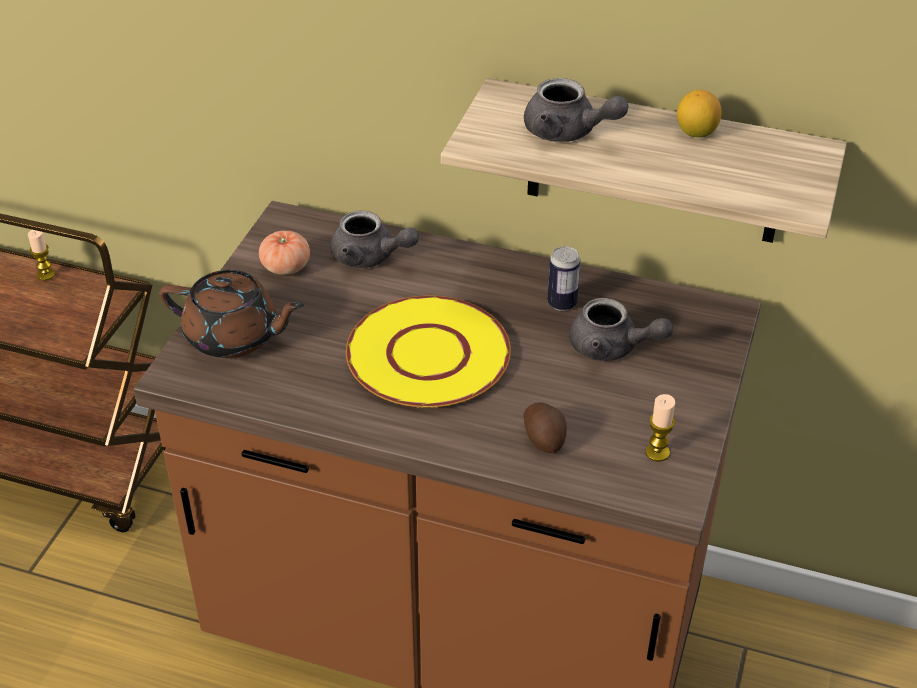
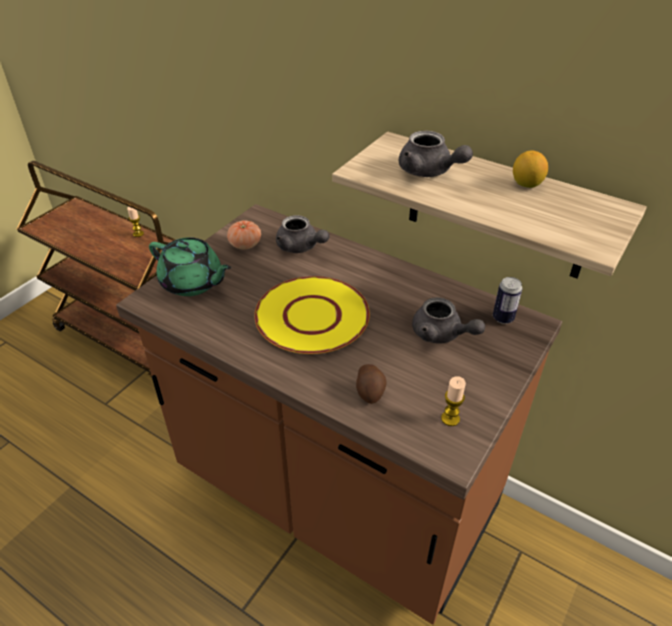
camera: 15 degrees right, 0 degrees up
(234, 337) = (192, 283): brown teapot -> green teapot
(562, 303) = (416, 298): can -> can (503, 318)

